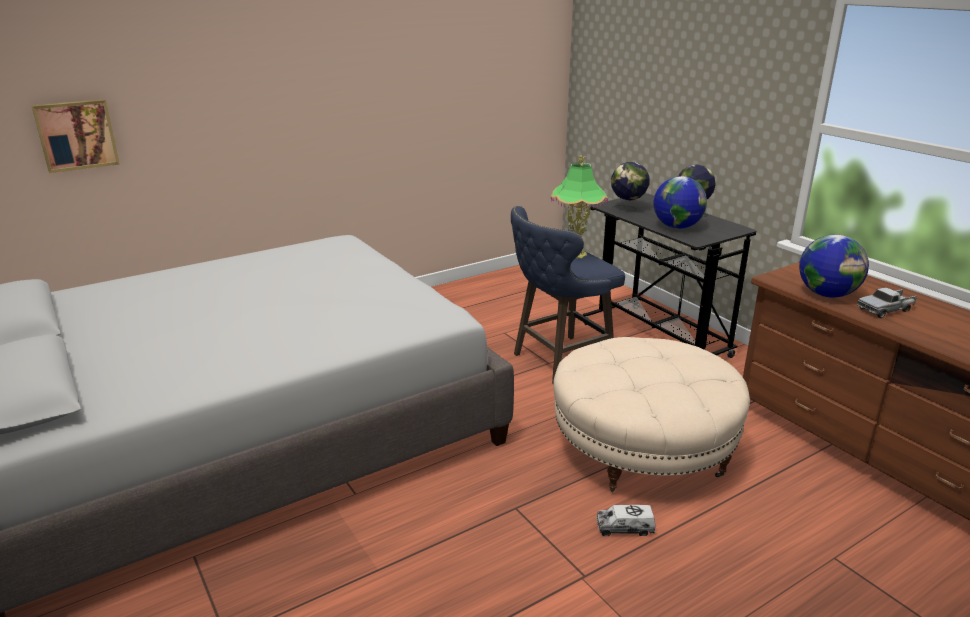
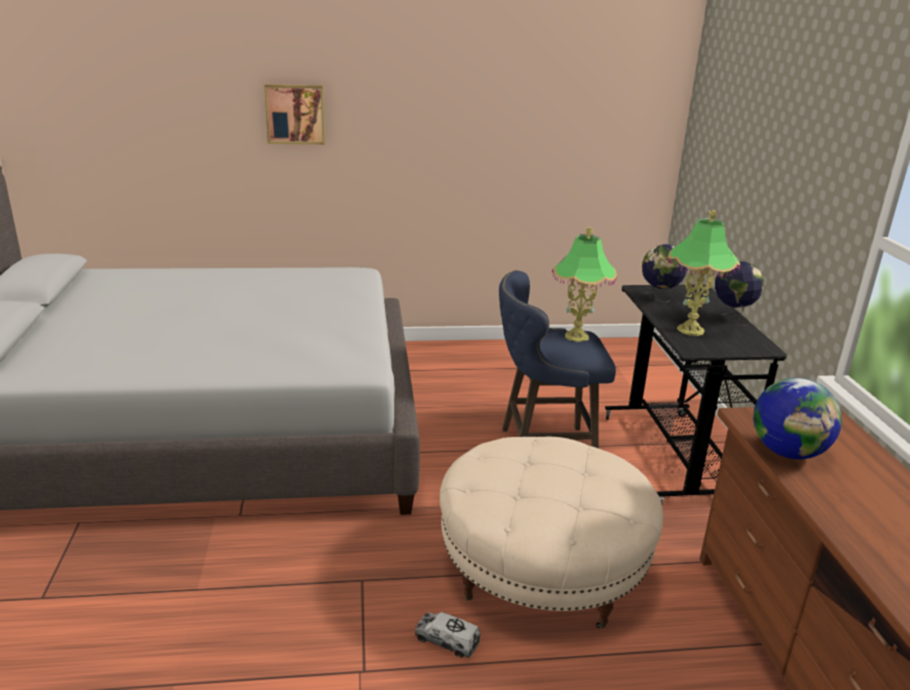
camera: 25 degrees right, 0 degrees up
(76, 135) = (150, 137): picture -> picture (295, 114)
(677, 227) = (690, 330): globe -> table lamp
(885, 309) = (844, 491): toy truck -> none

